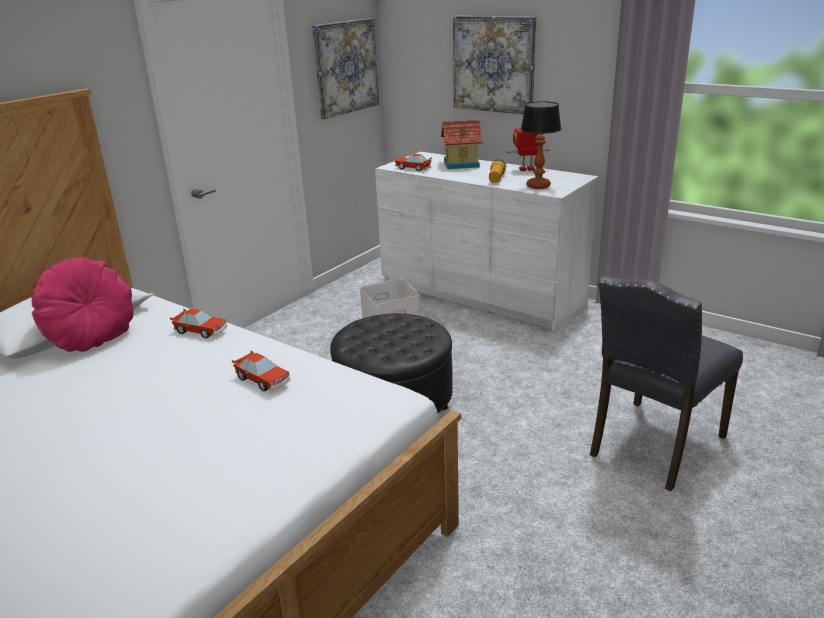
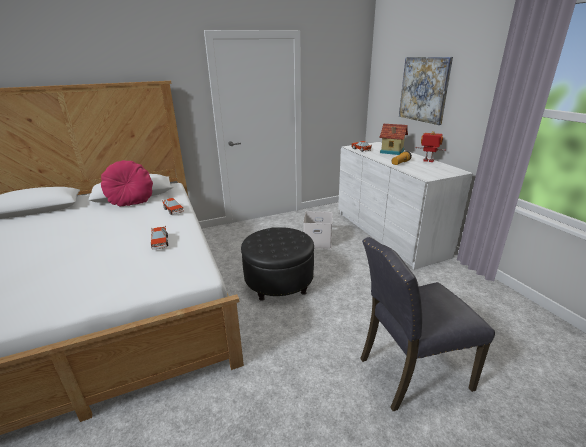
camera: 30 degrees right, 0 degrees up
(346, 67) = (341, 86): picture -> none
(538, 186) = (421, 172): table lamp -> none

